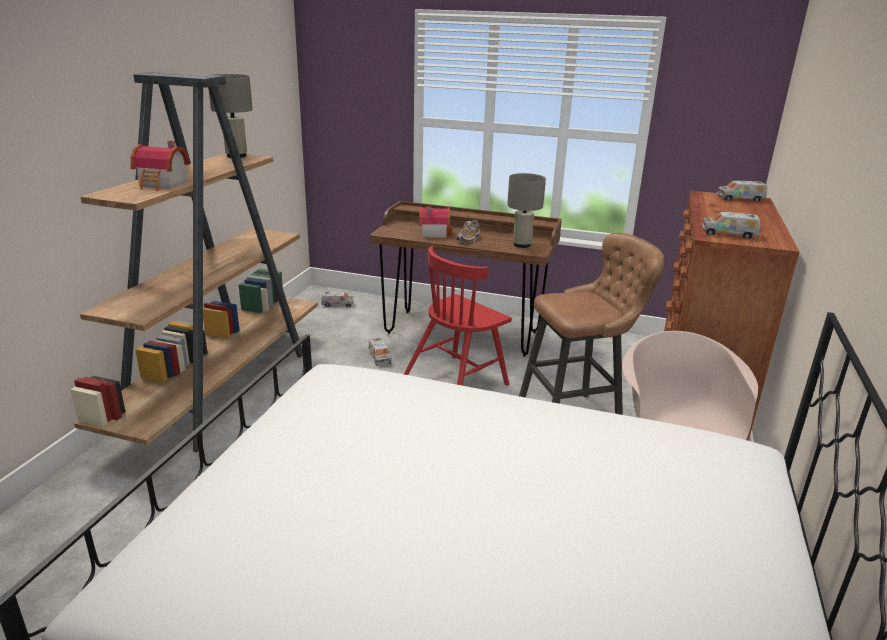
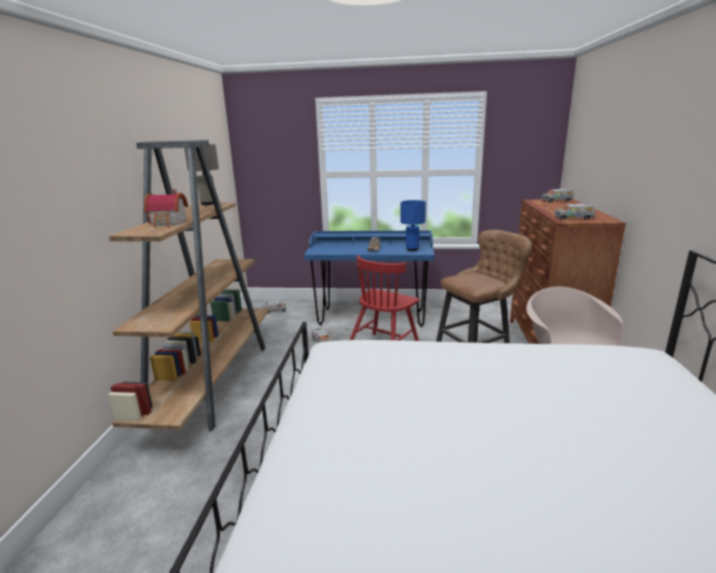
camera: 10 degrees left, 5 degrees down
(433, 233) = (347, 249): toy house -> none
(462, 332) = (371, 317): brown desk -> blue desk
(521, 245) = (412, 249): grey table lamp -> blue table lamp

